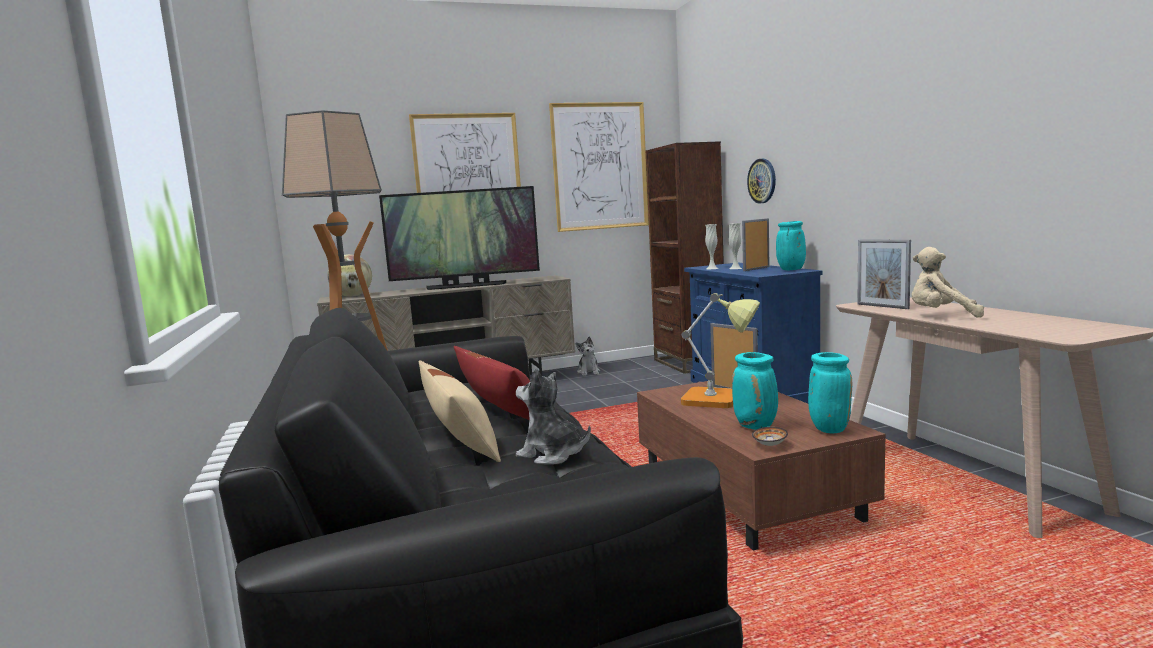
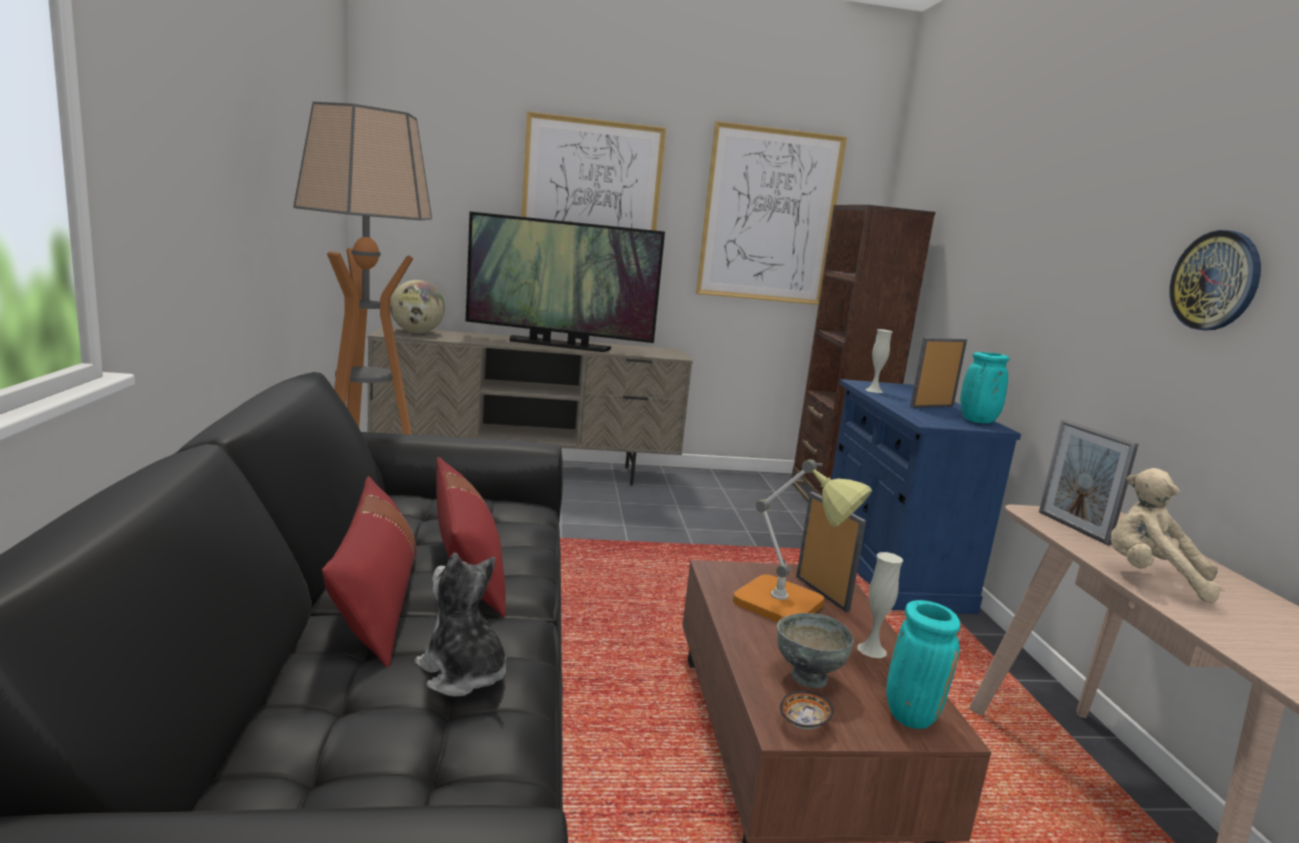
camera: 10 degrees right, 5 degrees up
(459, 439) = (376, 603): beige pillow -> red pillow
(588, 372) = (698, 481): plush toy -> none
(735, 268) = (904, 398): white vase -> white vase (871, 650)
(756, 427) = (808, 678): turquoise vase -> grey bowl
(762, 181) = (975, 282): wall clock -> wall clock (1215, 281)

